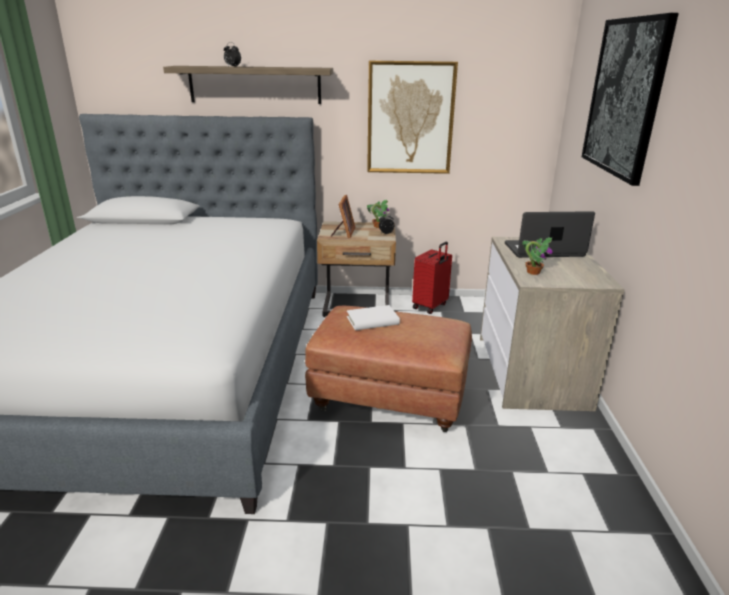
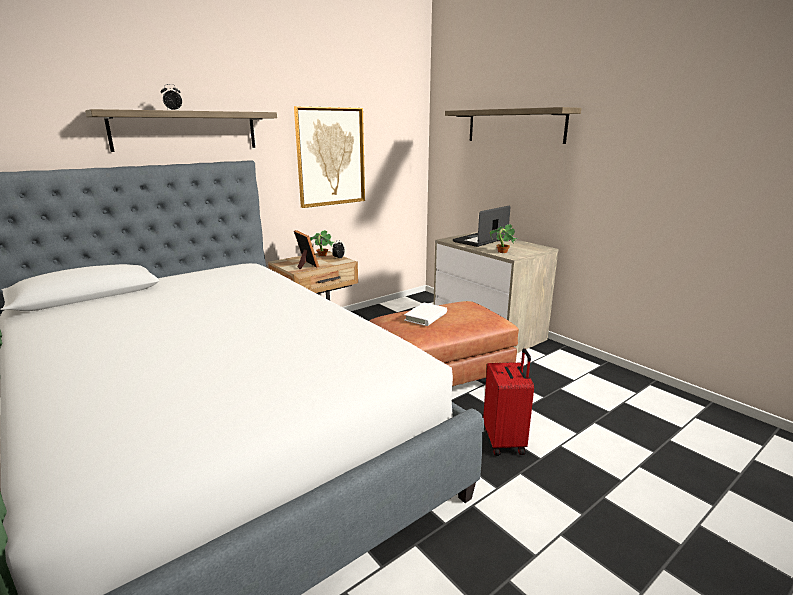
camera: 40 degrees left, 5 degrees down
(430, 306) = (370, 316): red suitcase -> red suitcase (505, 441)
(625, 97) = (514, 126): picture -> shelf

